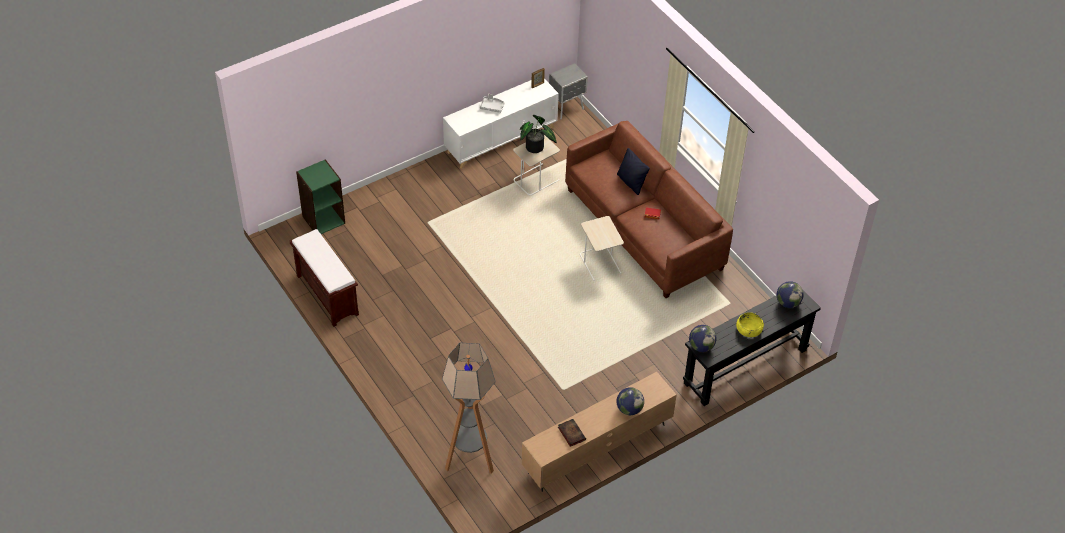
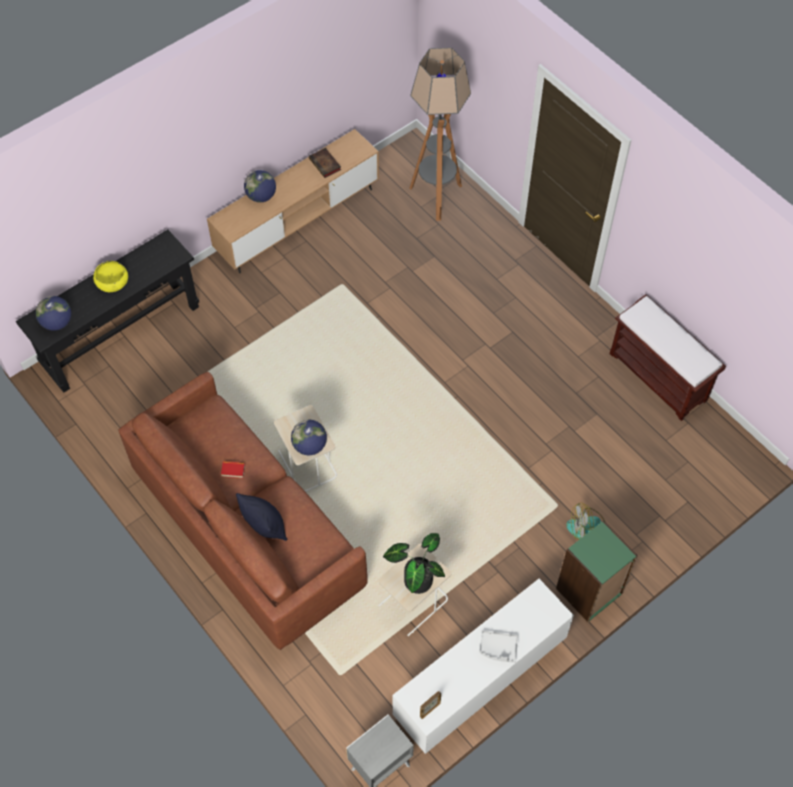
camera: 175 degrees right, 10 degrees up
(323, 219) = (704, 493): green bookcase -> green bookcase (589, 591)
(411, 207) = (587, 529): none -> fan
(701, 346) = (174, 254): globe -> globe (310, 446)

